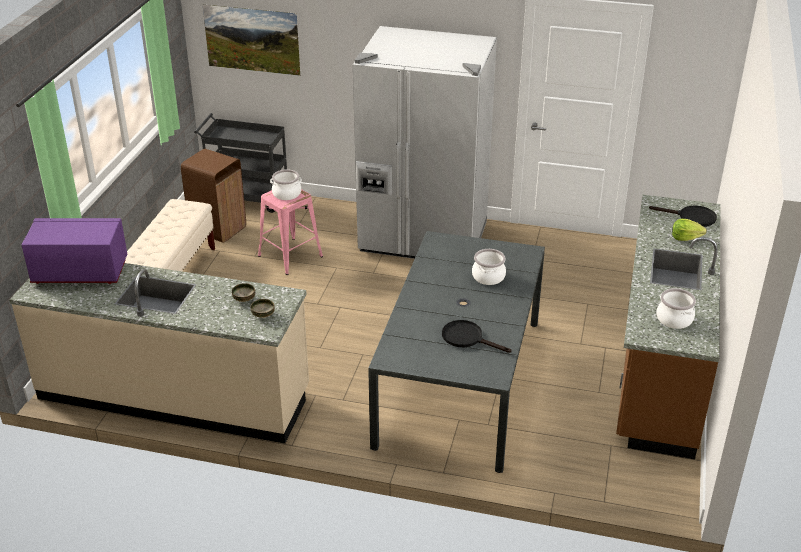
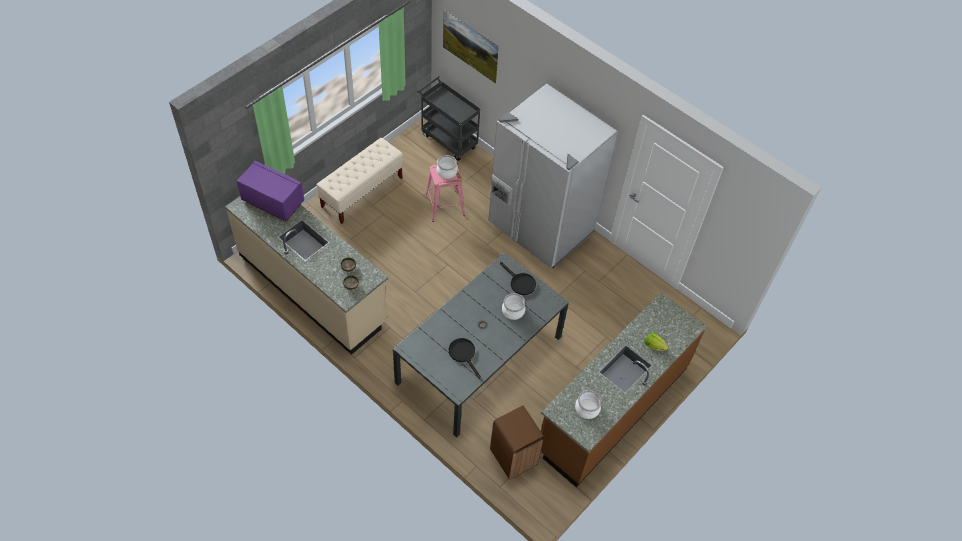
camera: 25 degrees right, 20 degrees up
(218, 228) = (414, 160): brown trash can -> brown trash can (513, 457)
(691, 218) = (675, 329): black frying pan -> black frying pan (520, 282)

